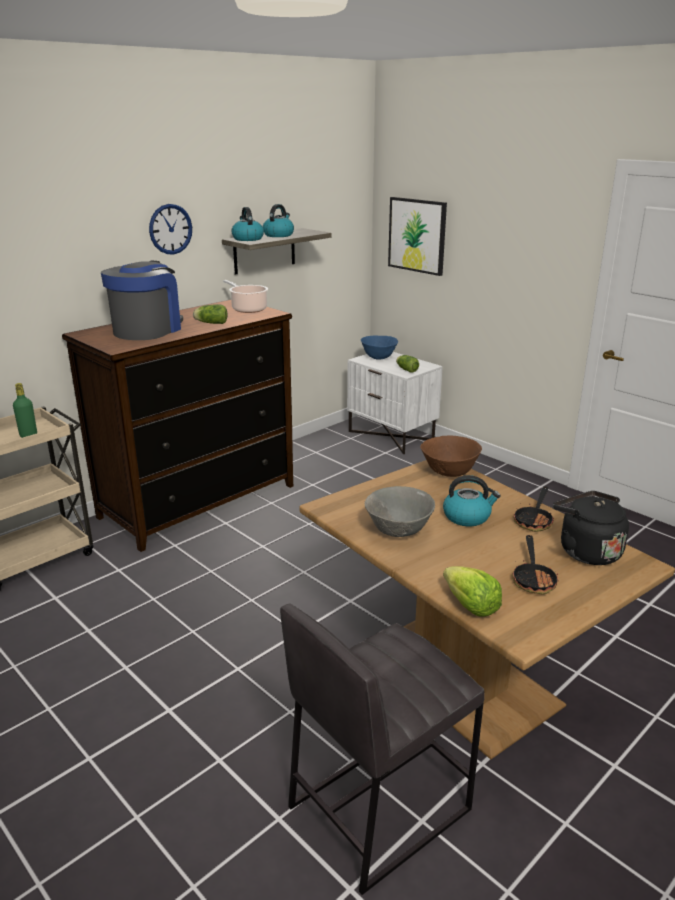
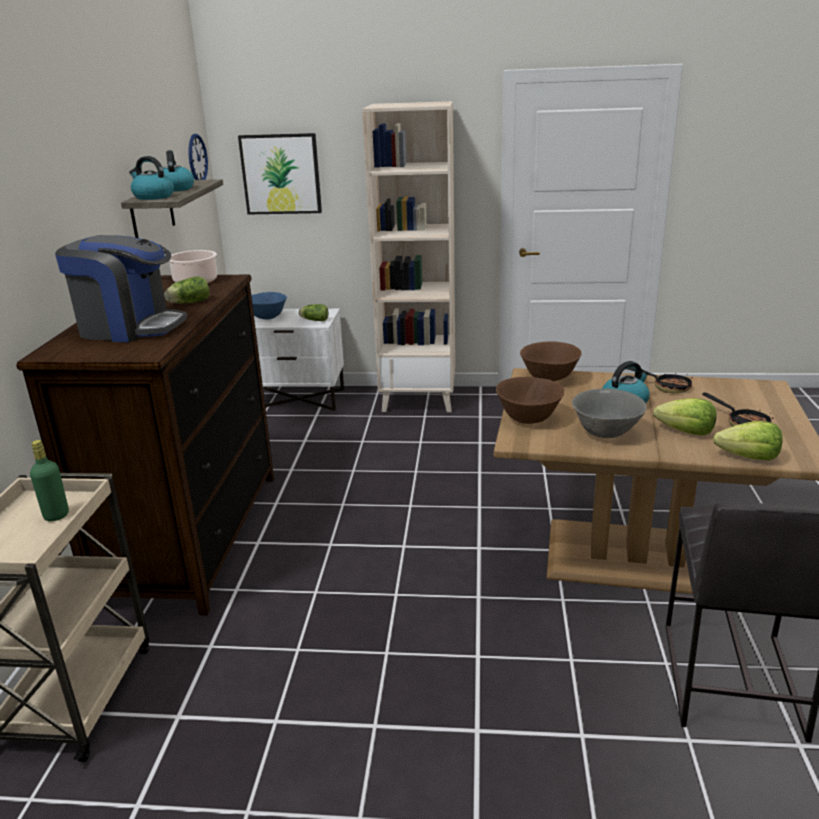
camera: 40 degrees left, 0 degrees up
(147, 330) = (130, 328): coffee machine -> coffee machine turned 120 degrees clockwise
(170, 229) = (80, 194): wall clock -> wall clock (197, 158)
(367, 495) = (528, 418): none -> brown bowl
(464, 561) = (686, 432): none -> lettuce
(480, 471) = (419, 399): none -> beige bookcase
(534, 520) = (666, 387): frying pan -> frying pan turned 45 degrees counterclockwise
(586, 551) = (730, 392): black kettle -> none

